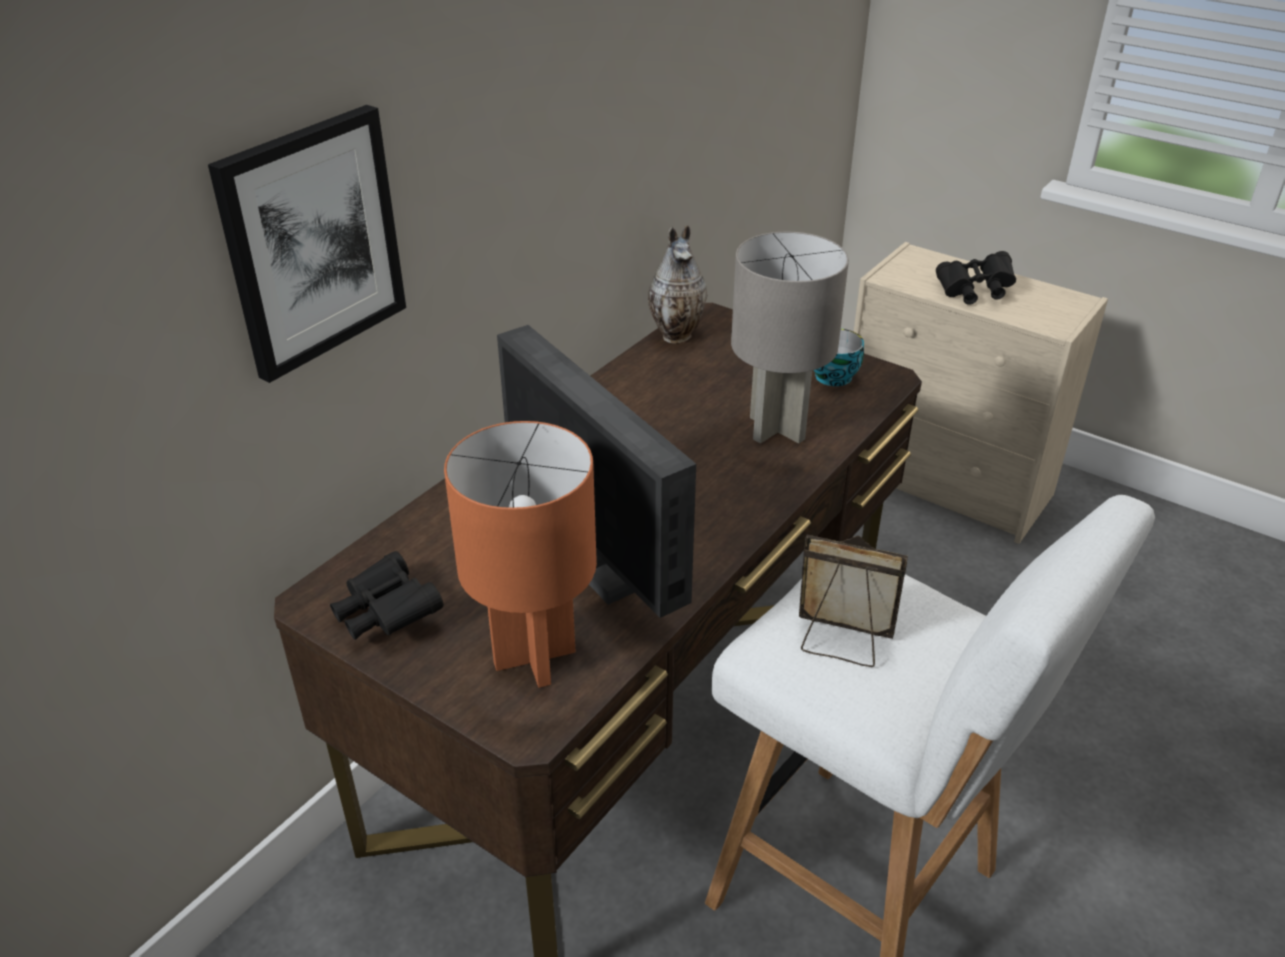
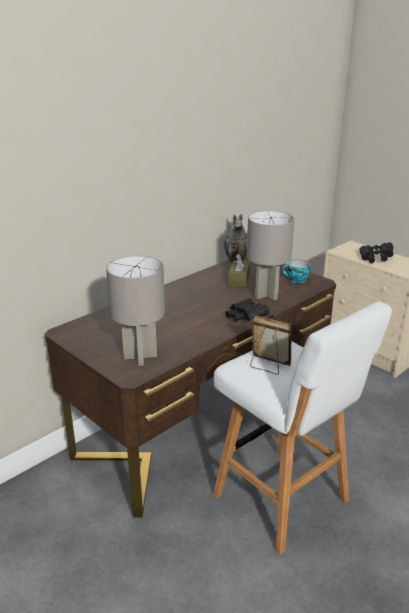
camera: 10 degrees right, 10 degrees down
(312, 241) = (77, 190): picture -> none
(386, 614) = (87, 338): black binoculars -> black binoculars (245, 318)
(533, 657) = (139, 356): orange table lamp -> grey table lamp
(598, 566) = (175, 331): monitor -> none
(700, 389) = (239, 280): none -> brown tissue box

